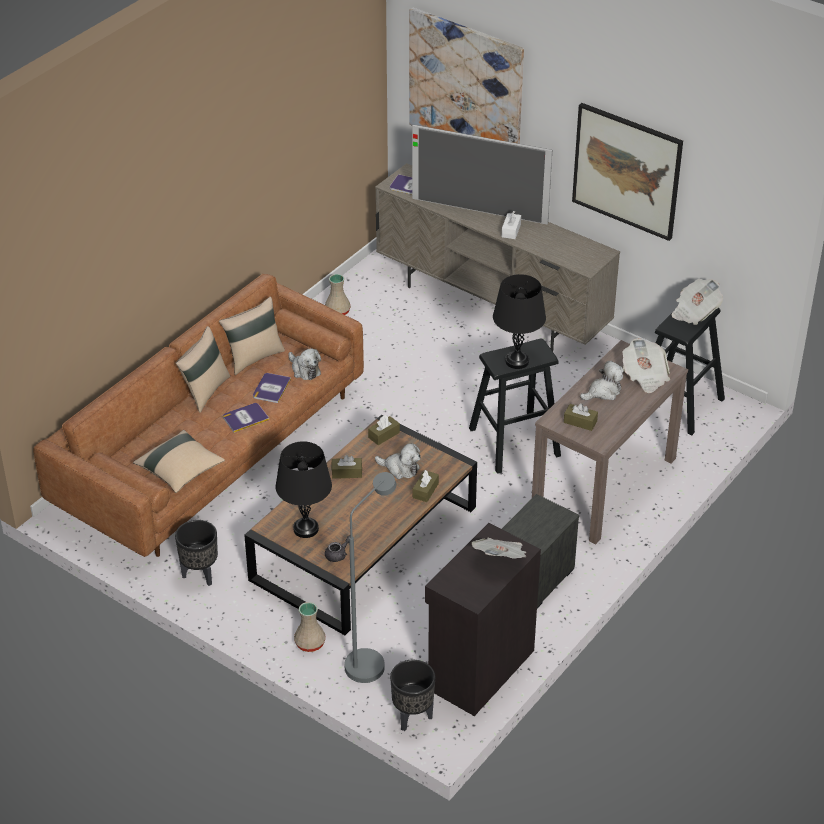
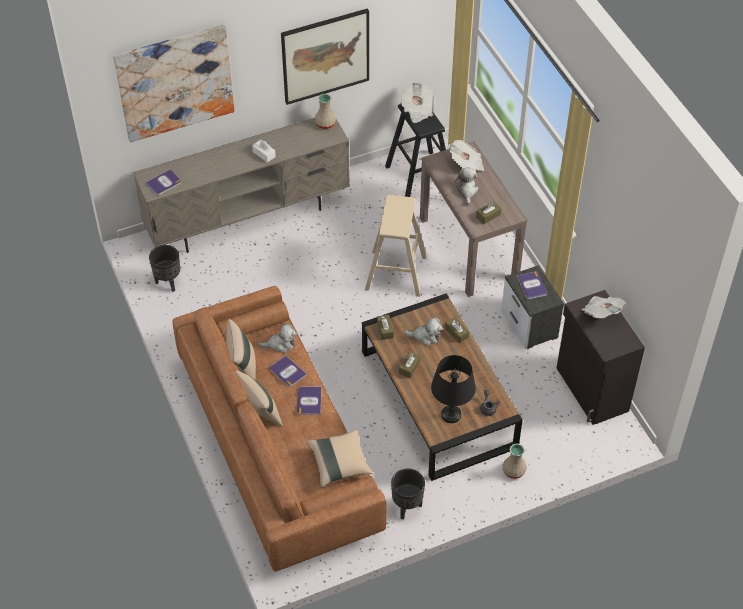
camera: 60 degrees left, 10 degrees up
(338, 312) = (181, 305): beige vase -> beige vase (325, 123)
(370, 659) = (548, 444): grey floor lamp -> none
(400, 468) = (425, 336): plush toy -> plush toy turned 45 degrees clockwise
(412, 717) = (612, 444): black planter -> black planter (168, 283)
(479, 211) = (227, 160): television -> none
(514, 442) = (396, 273): black stool -> beige stool
(517, 361) = (401, 218): black table lamp -> none
(541, 521) = (532, 286): none -> book

